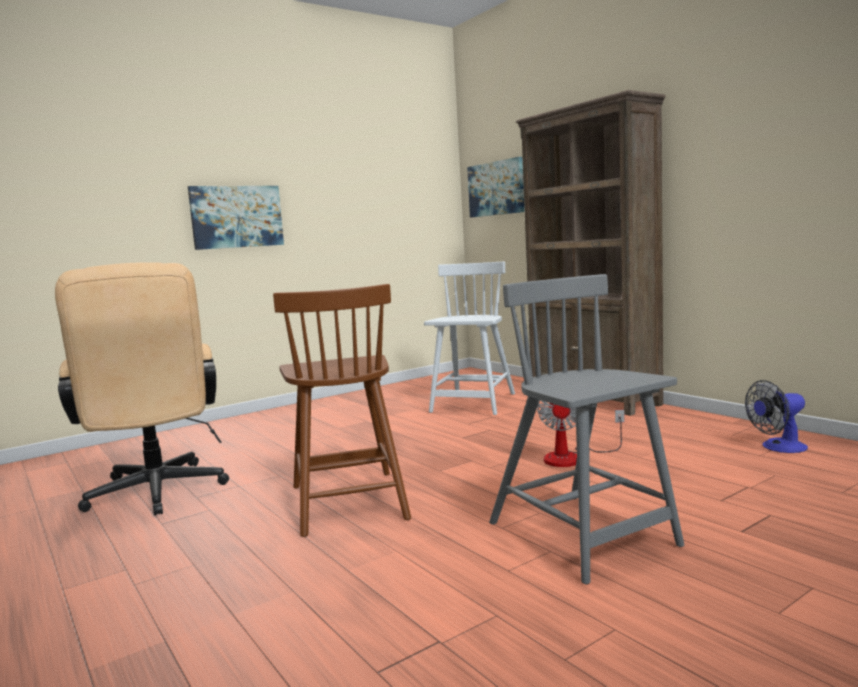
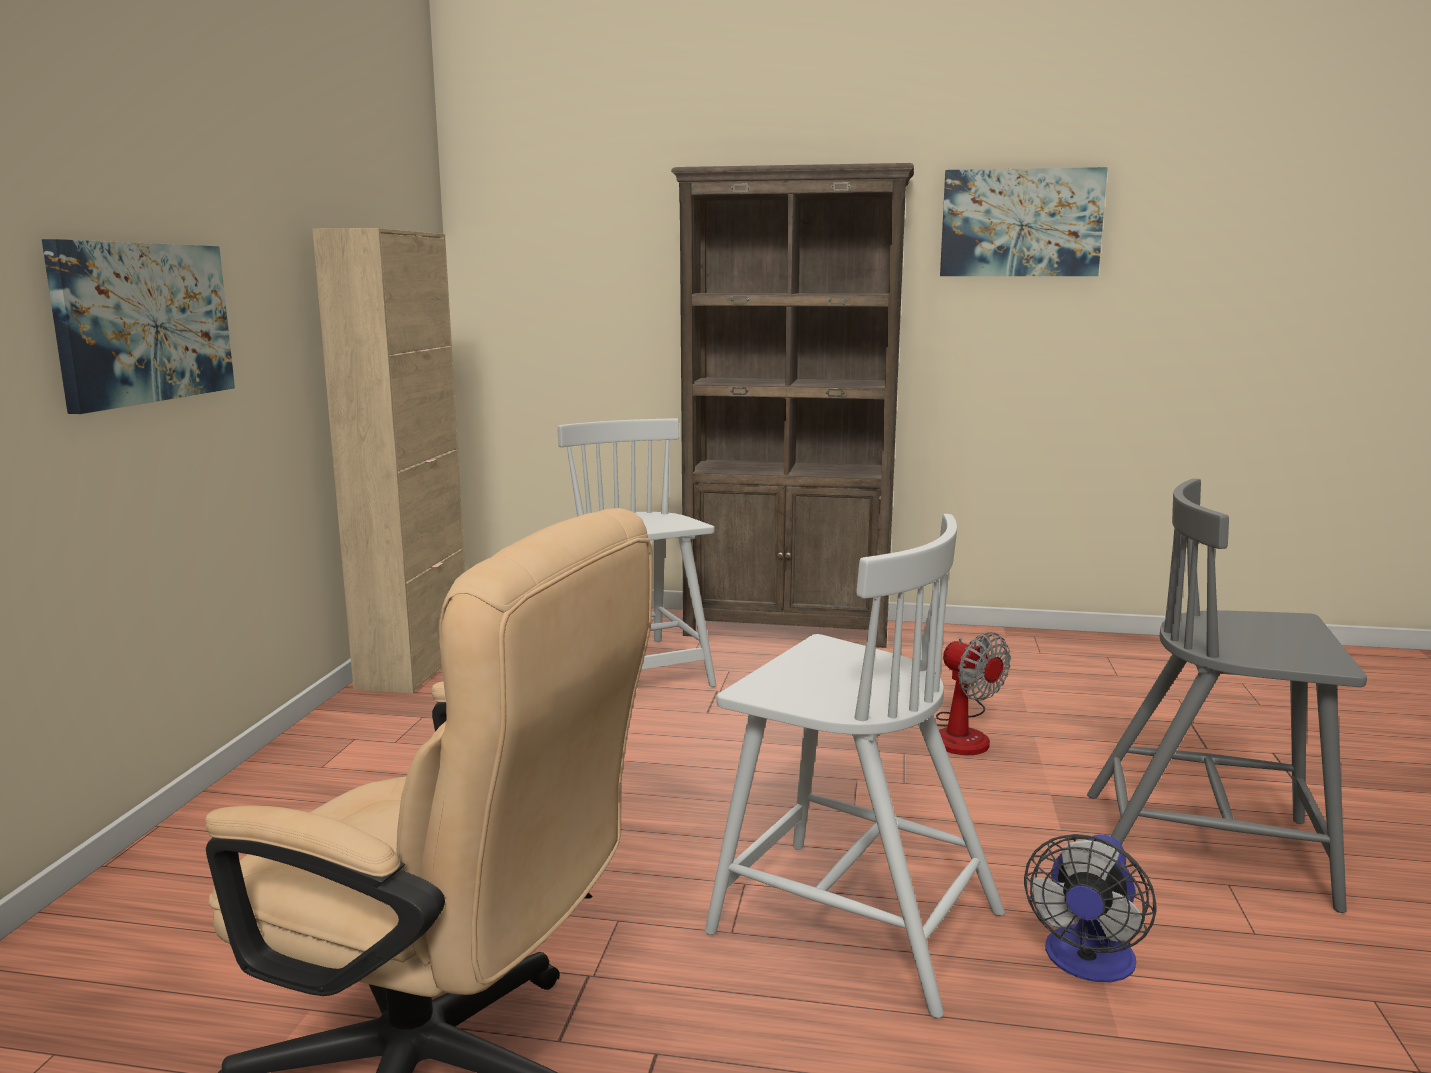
camera: 45 degrees left, 5 degrees up
(348, 501) = (851, 920): brown chair -> white chair
(395, 387) = (415, 666): none -> beige cabinet
(496, 188) = (546, 272): picture -> picture (1020, 223)
(778, 447) = (1111, 661): fan -> fan (1087, 963)

